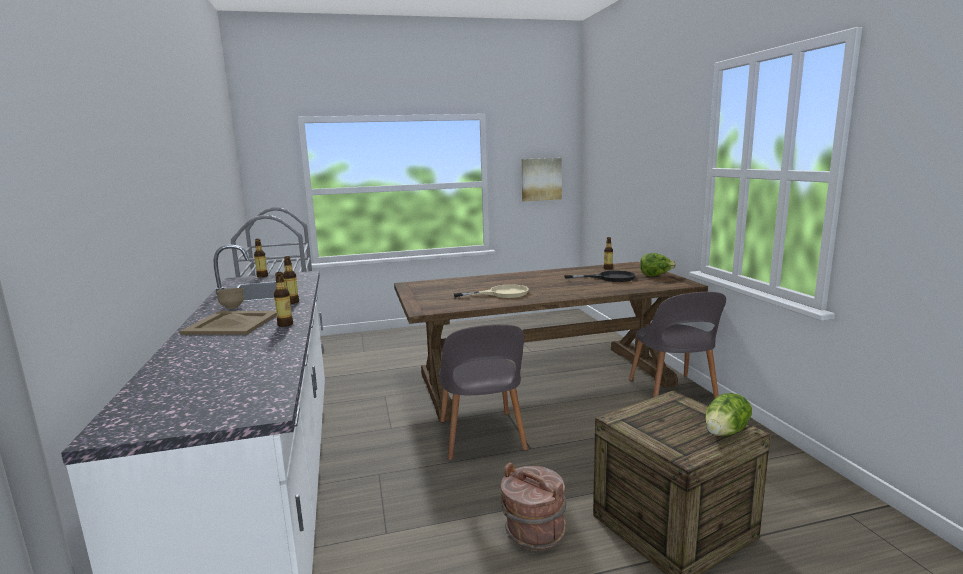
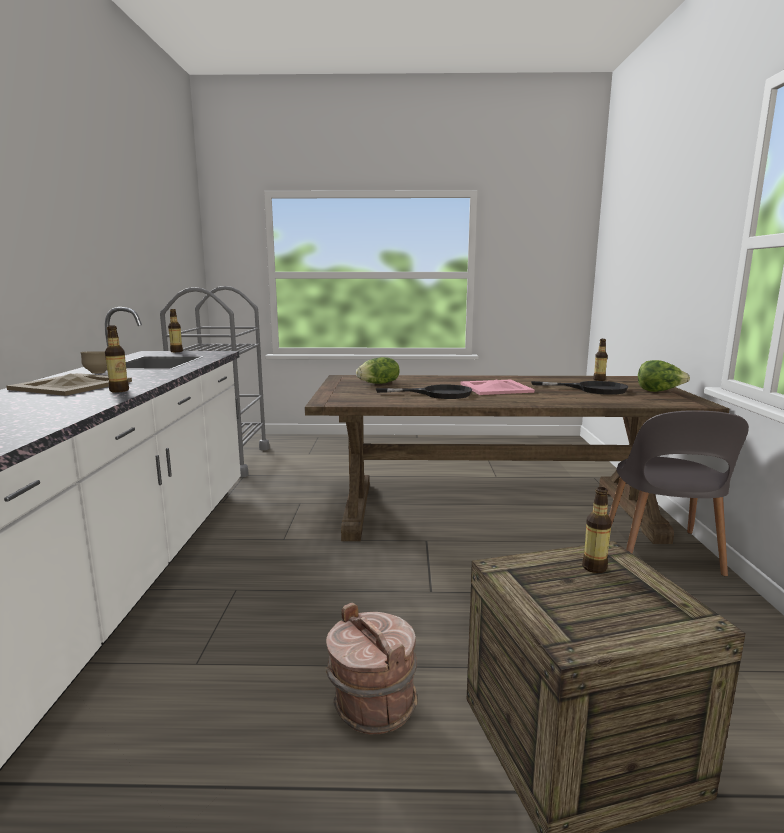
camera: 15 degrees right, 0 degrees up
(292, 302) = (163, 373): bottle -> bottle (594, 567)
(481, 437) = (379, 567): grey chair -> none
(501, 294) = (437, 394): beige frying pan -> black frying pan
(540, 283) = (496, 388): none -> pink tray
(541, 179) = (542, 272): picture -> none
(726, 432) = (665, 617): lettuce -> lettuce (379, 383)

